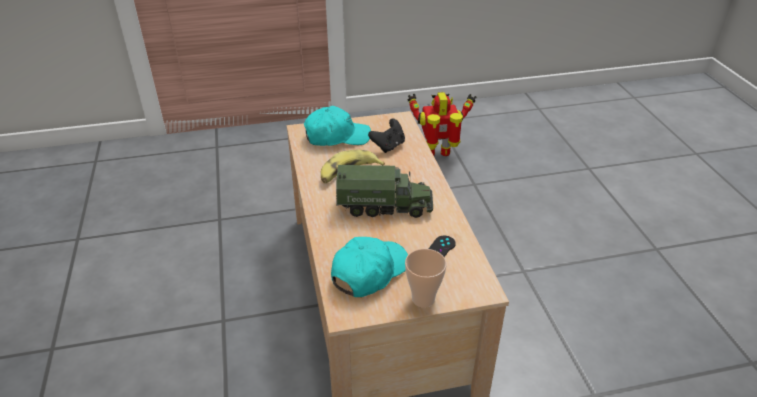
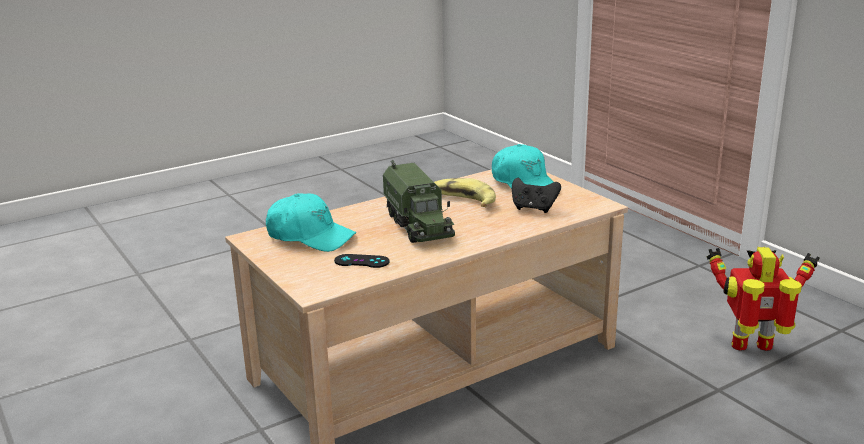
camera: 70 degrees right, 15 degrees down
(423, 299) = (284, 265): cup -> none
(438, 154) = (753, 347): toy robot -> toy robot turned 60 degrees counterclockwise

